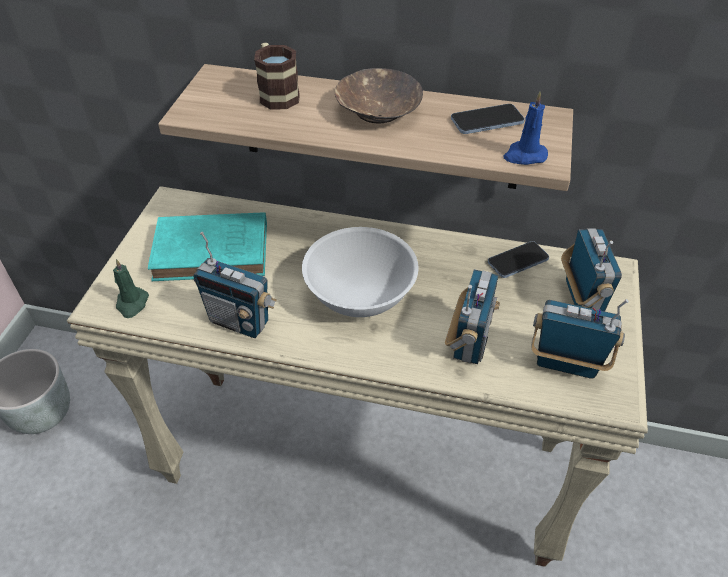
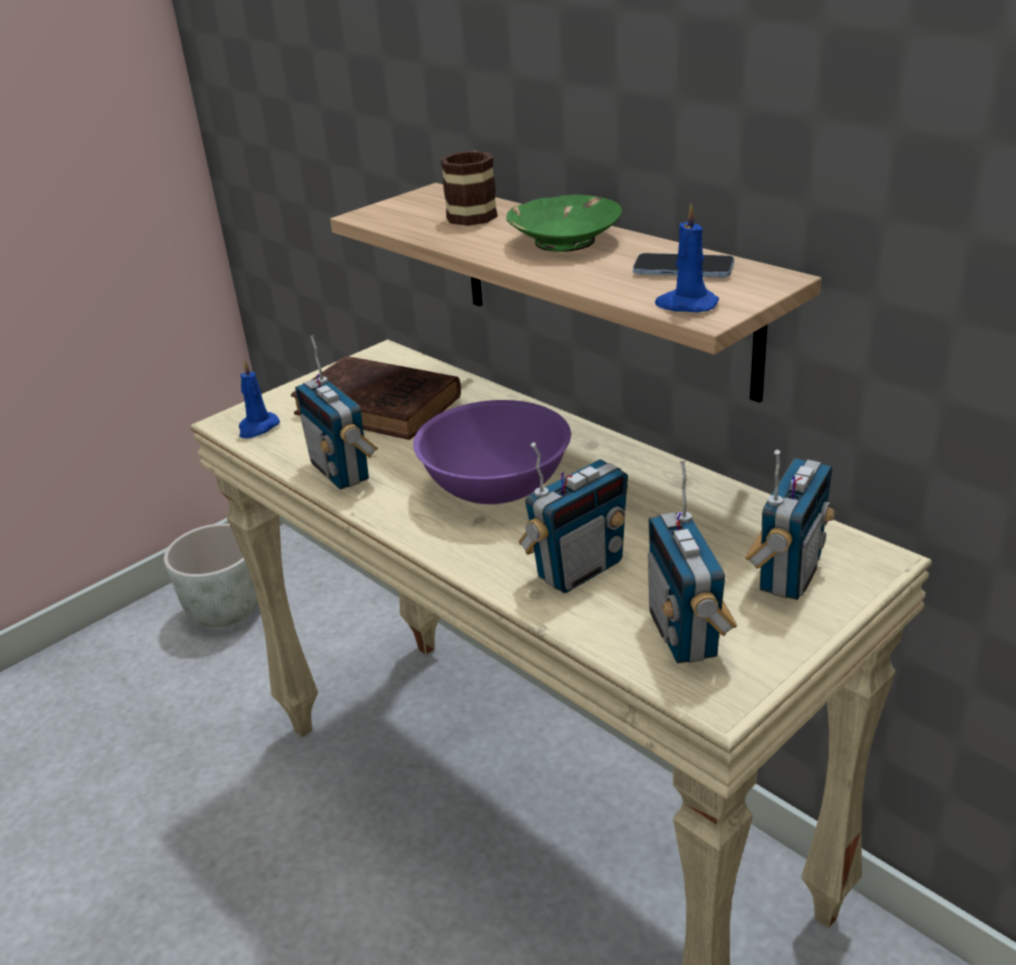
camera: 35 degrees right, 15 degrees down
(132, 304) = (258, 428): green candle -> blue candle
(215, 251) = (382, 406): turquoise book -> brown book
(360, 295) = (496, 486): white bowl -> purple bowl
(377, 110) = (564, 240): brown bowl -> green bowl
(518, 261) = (736, 510): phone -> none
(565, 364) = (685, 634): radio -> radio turned 150 degrees counterclockwise

